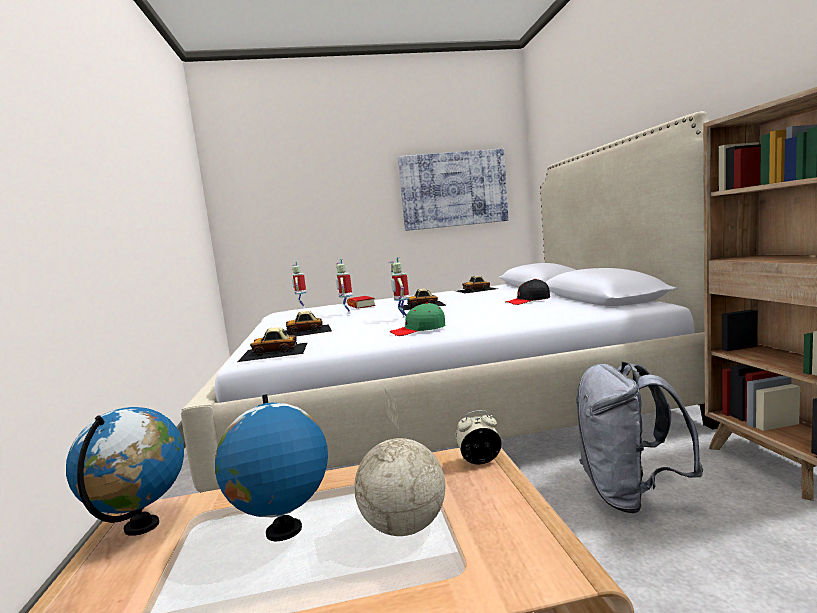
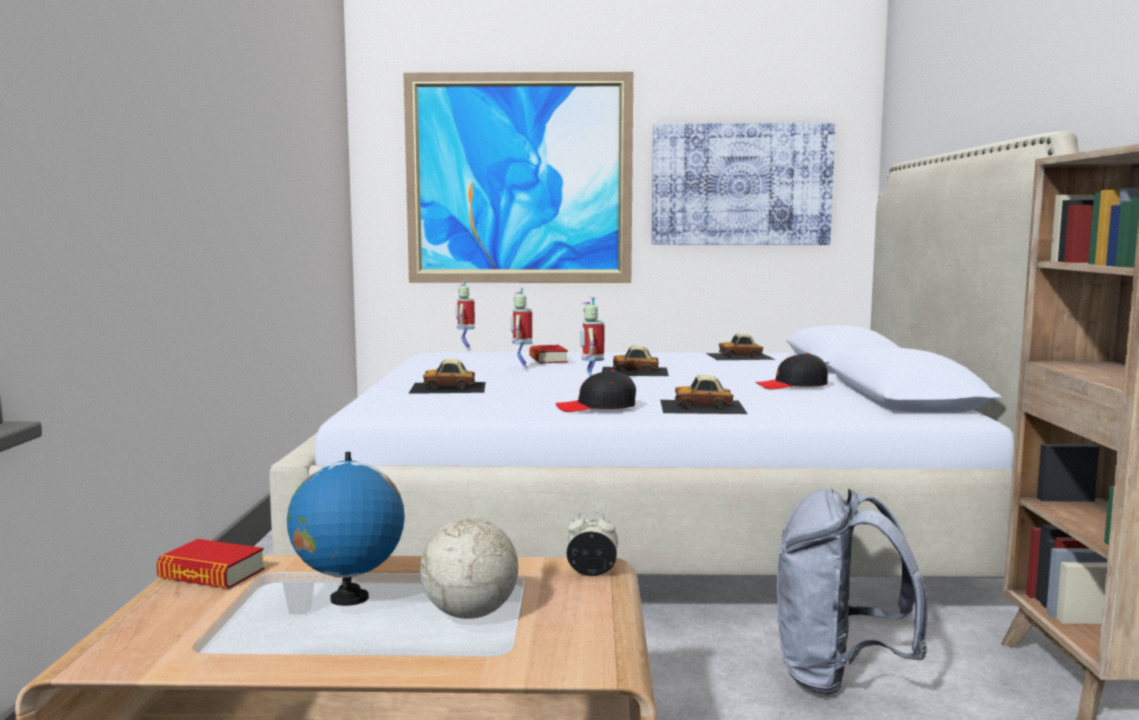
camera: 10 degrees right, 0 degrees up
(142, 526) = (211, 574): globe -> book
(274, 351) = (396, 410): toy car -> toy car (702, 406)
(318, 197) = (519, 179): none -> picture
(418, 330) = (597, 407): green cap -> black cap

